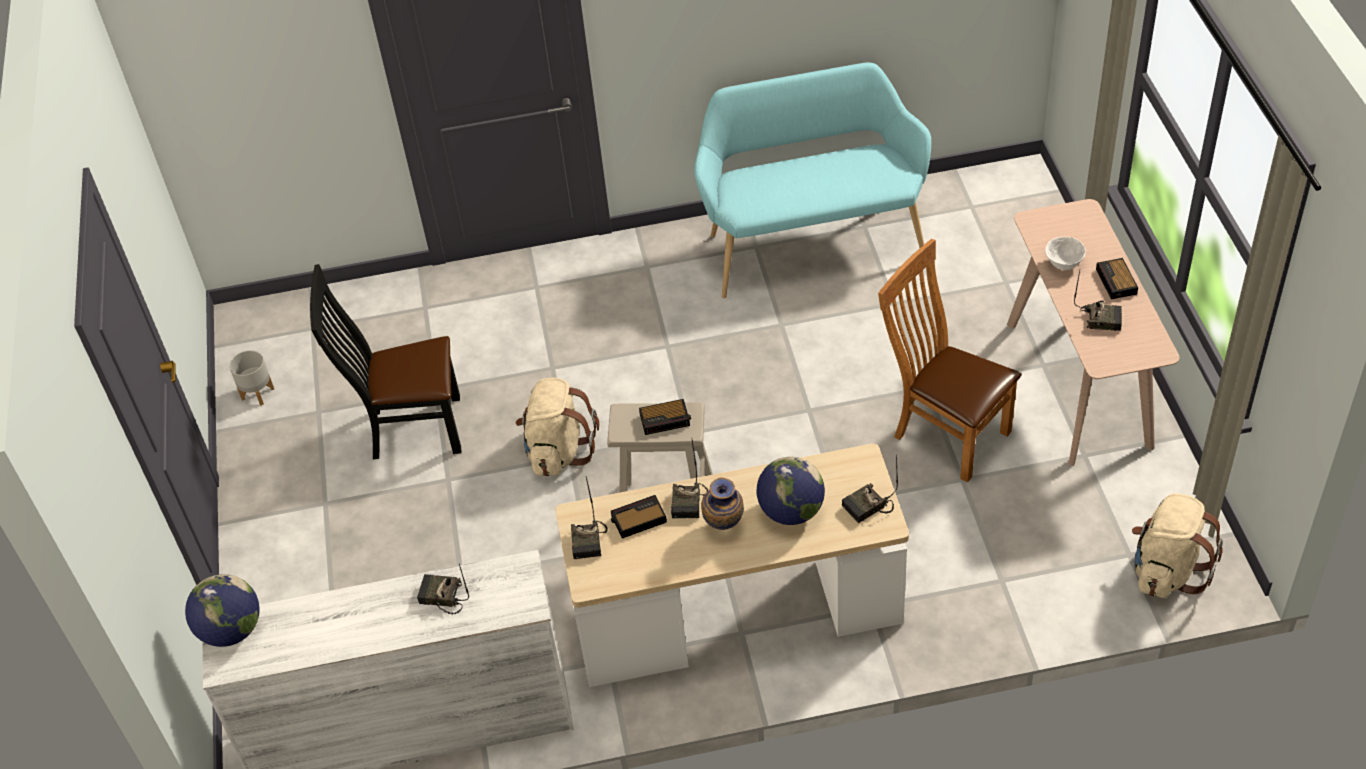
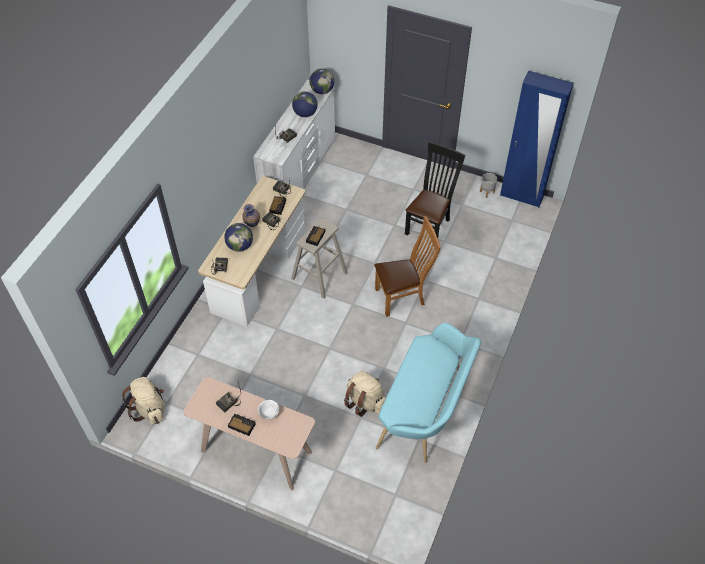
camera: 120 degrees right, 5 degrees up
(237, 343) = (521, 196): none -> blue wardrobe
(338, 612) = (305, 114): none -> globe
(558, 451) = (380, 261): beige backpack -> beige backpack (365, 402)
(945, 432) = (276, 385): brown chair -> brown chair (403, 297)

